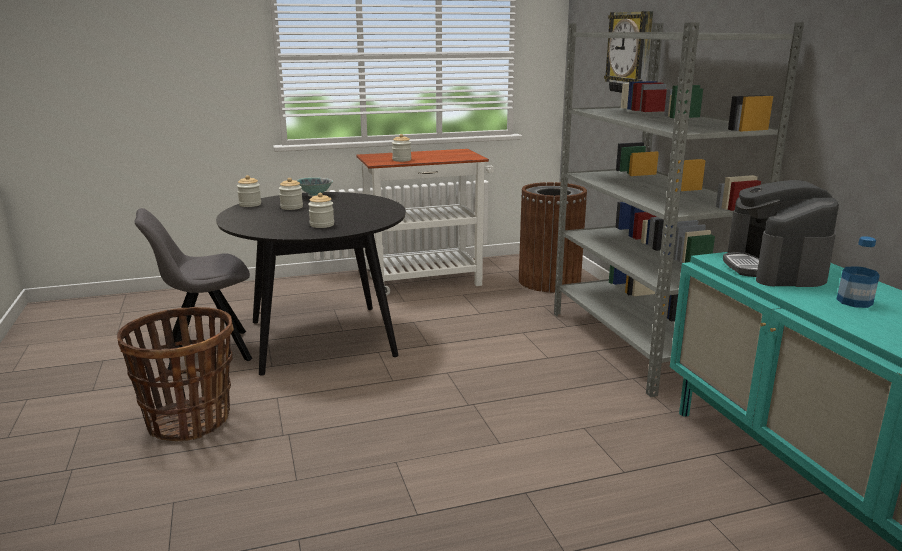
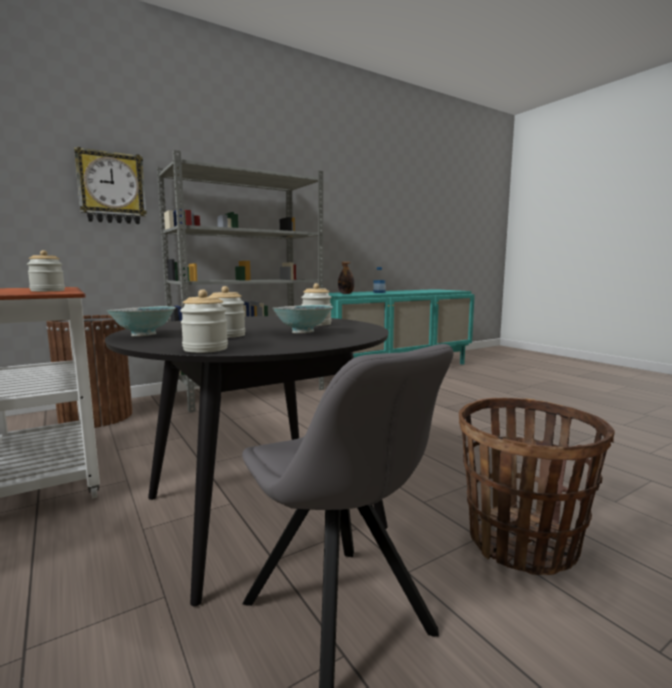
camera: 105 degrees left, 10 degrees down
(282, 220) = (303, 332): none -> bowl
(774, 268) = (346, 293): coffee machine -> bottle

